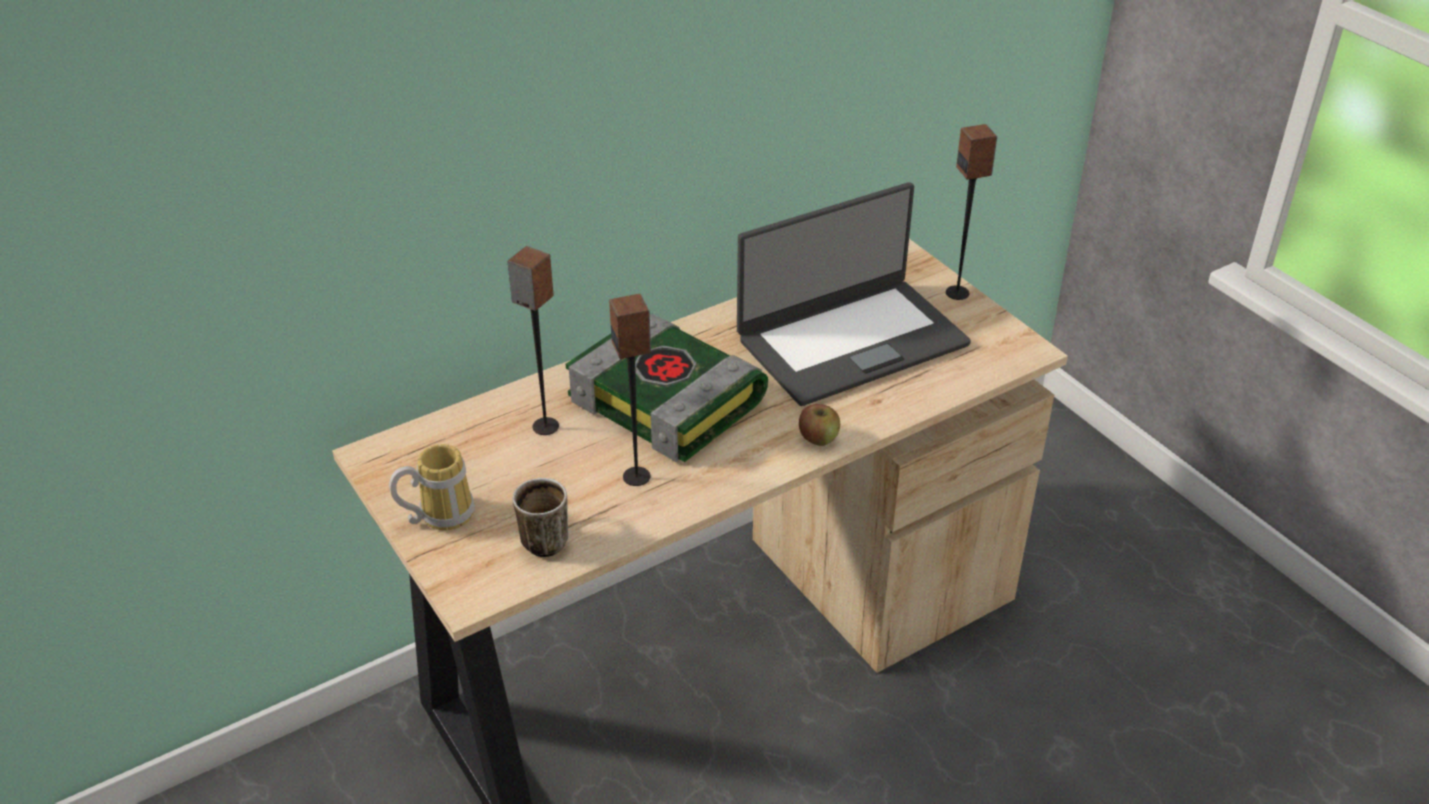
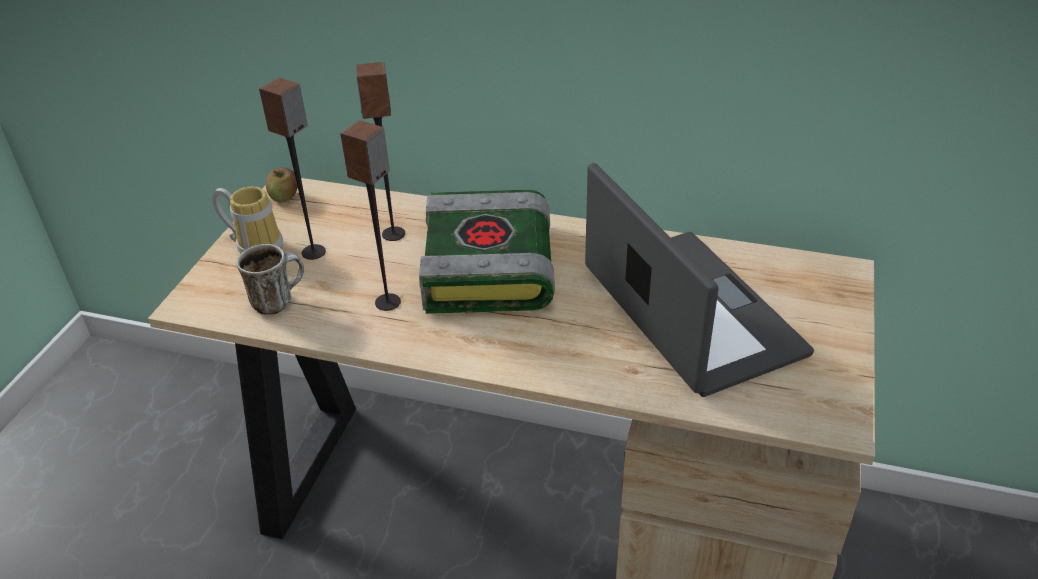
camera: 50 degrees right, 0 degrees up
(818, 438) = (544, 365): apple -> apple (285, 197)
(850, 340) = (689, 312): laptop -> laptop turned 135 degrees counterclockwise
(958, 293) = (848, 334): speaker -> speaker (314, 252)

